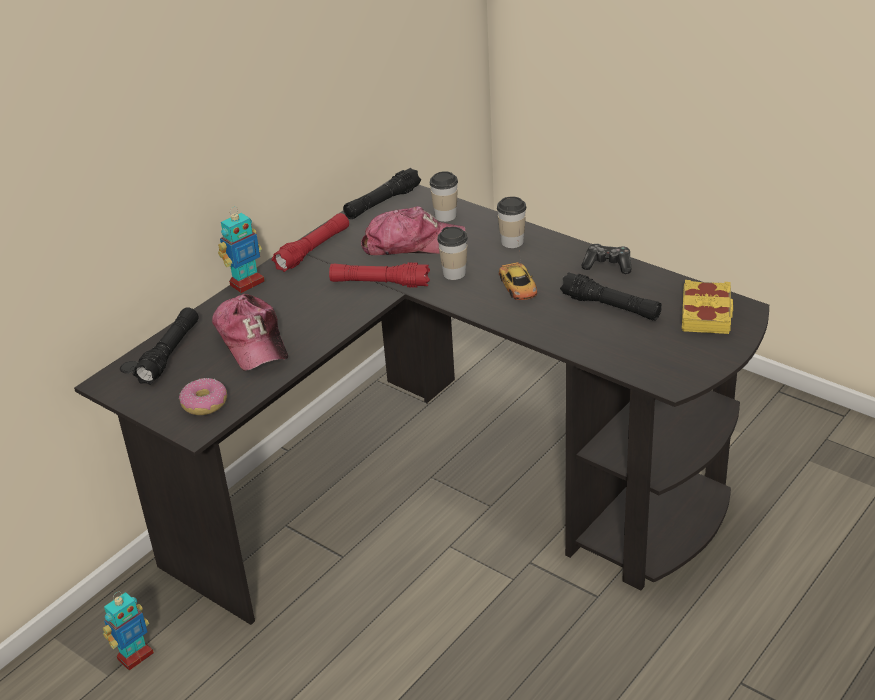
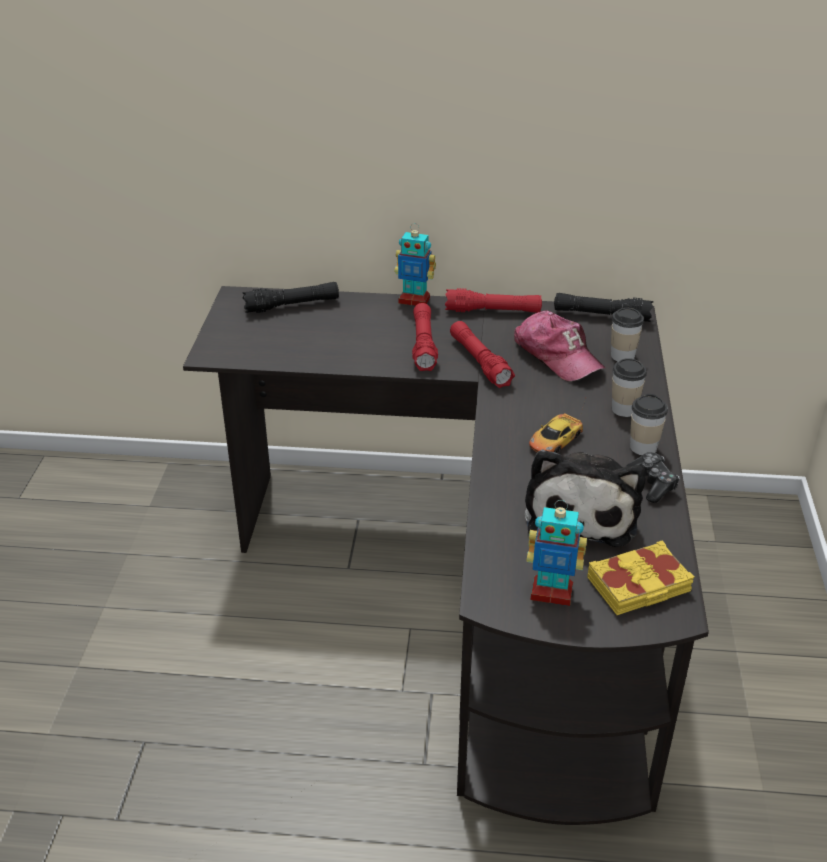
camera: 55 degrees right, 0 degrees up
(135, 656) = (174, 509): toy robot -> toy robot (551, 592)
(204, 404) = (243, 346): donut -> none
(252, 341) = (340, 334): cap -> none
(322, 302) = (423, 345): none -> red flashlight
(454, 273) = (536, 395): cup -> cup (643, 447)
(611, 307) = (581, 511): black flashlight -> plush toy

